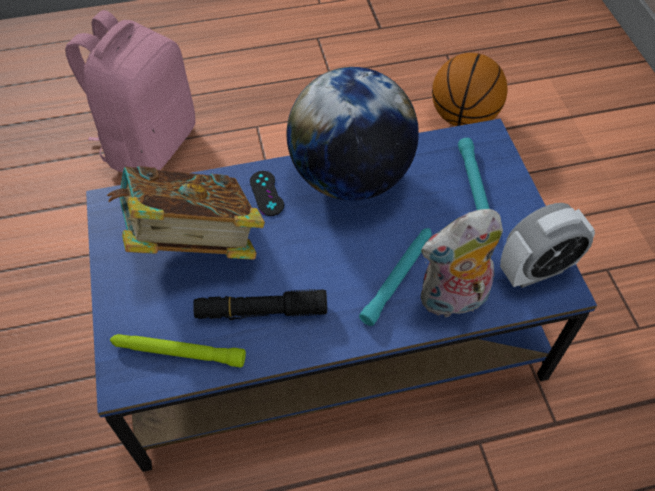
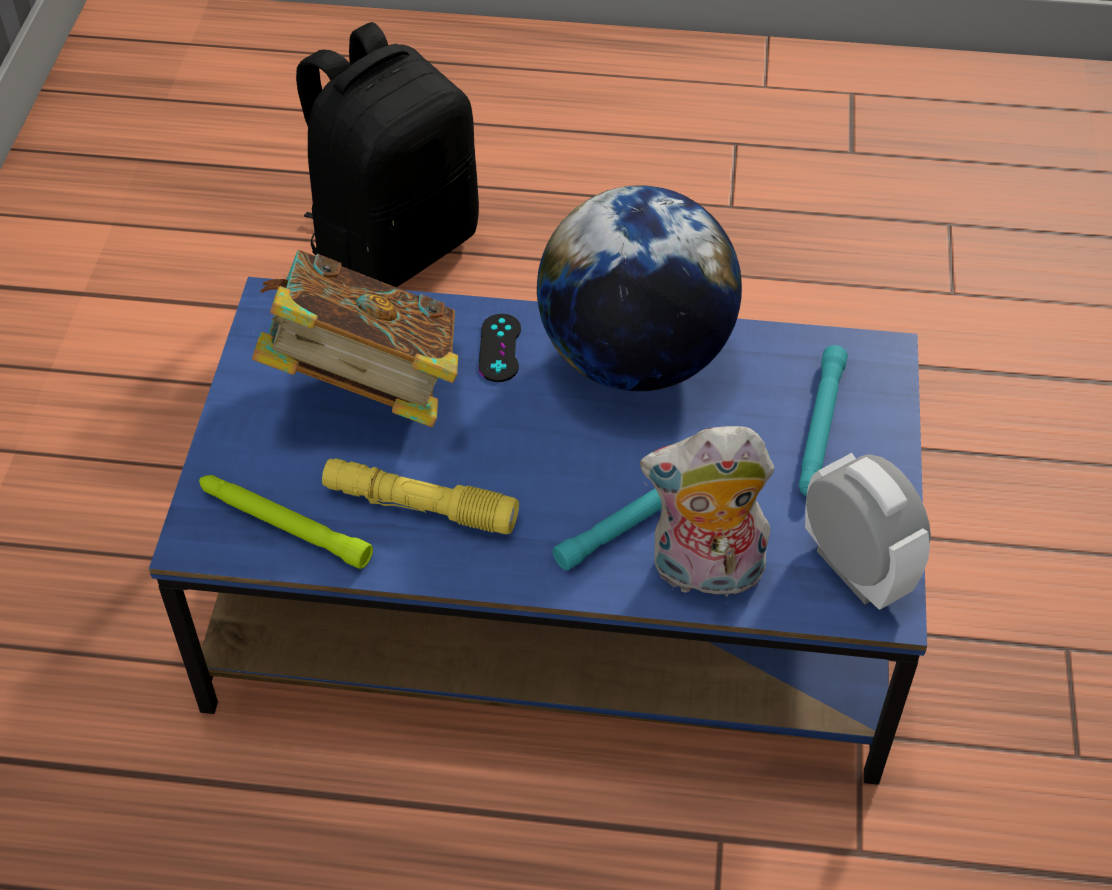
camera: 20 degrees right, 5 degrees down
(149, 143) = (394, 245): pink backpack -> black backpack
(261, 311) = (419, 506): black flashlight -> yellow flashlight
(463, 117) = (930, 335): basketball -> none
(535, 270) = (855, 569): alarm clock -> alarm clock turned 120 degrees counterclockwise

